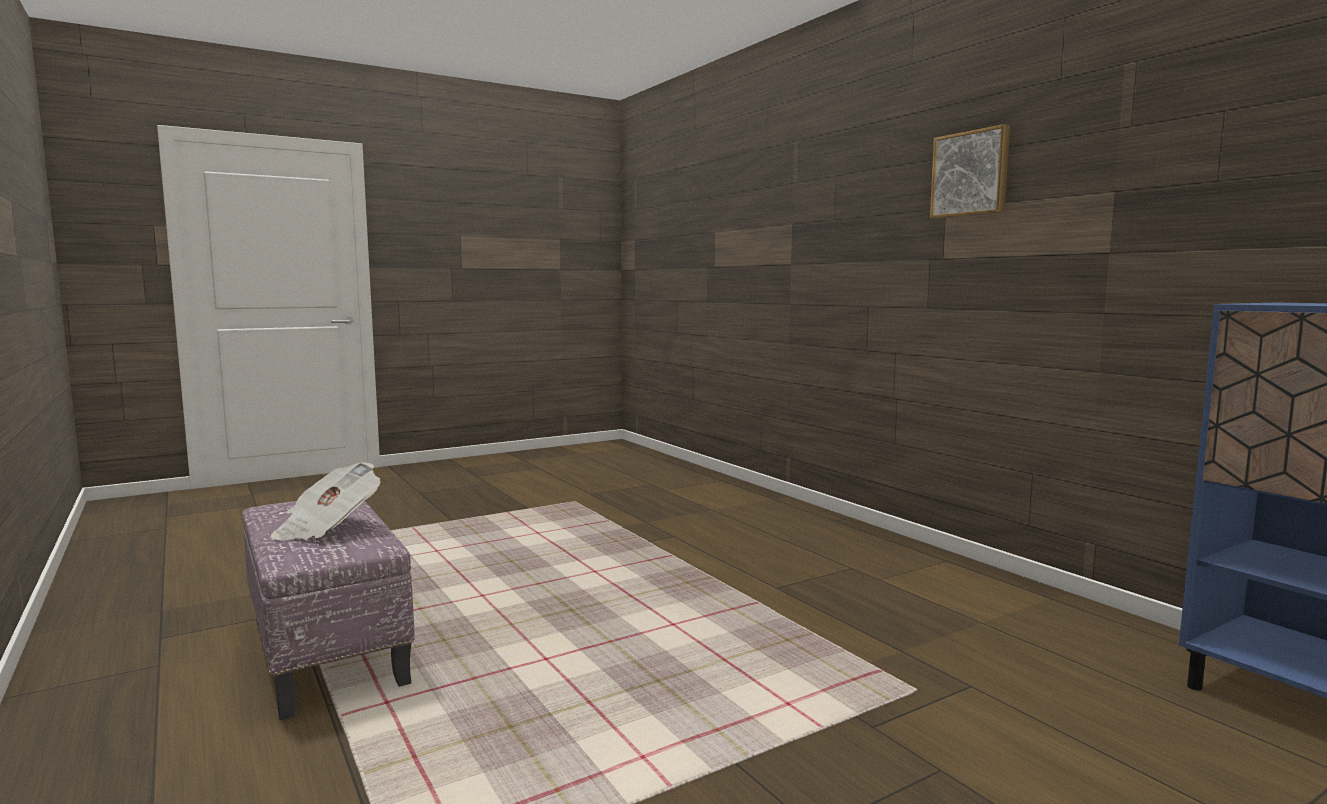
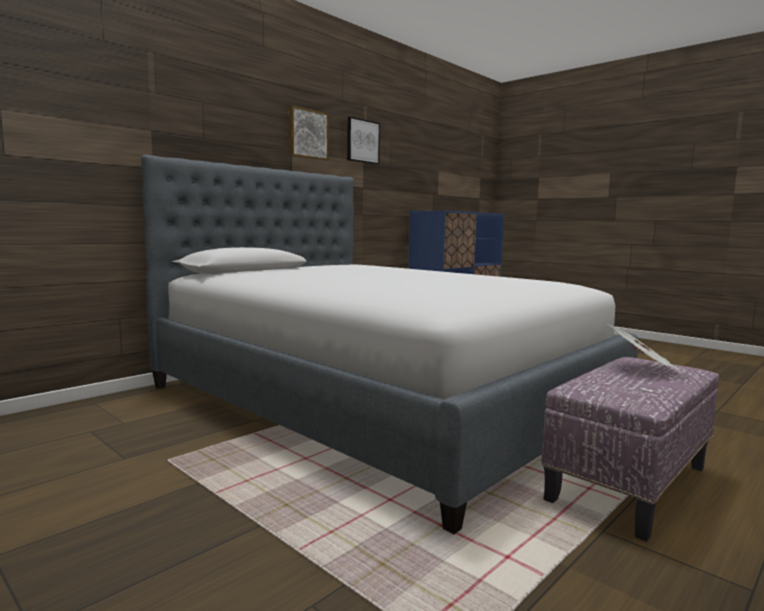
camera: 105 degrees left, 0 degrees up
(682, 570) = (376, 400): none -> bed
(1106, 149) = (362, 141): none -> picture

